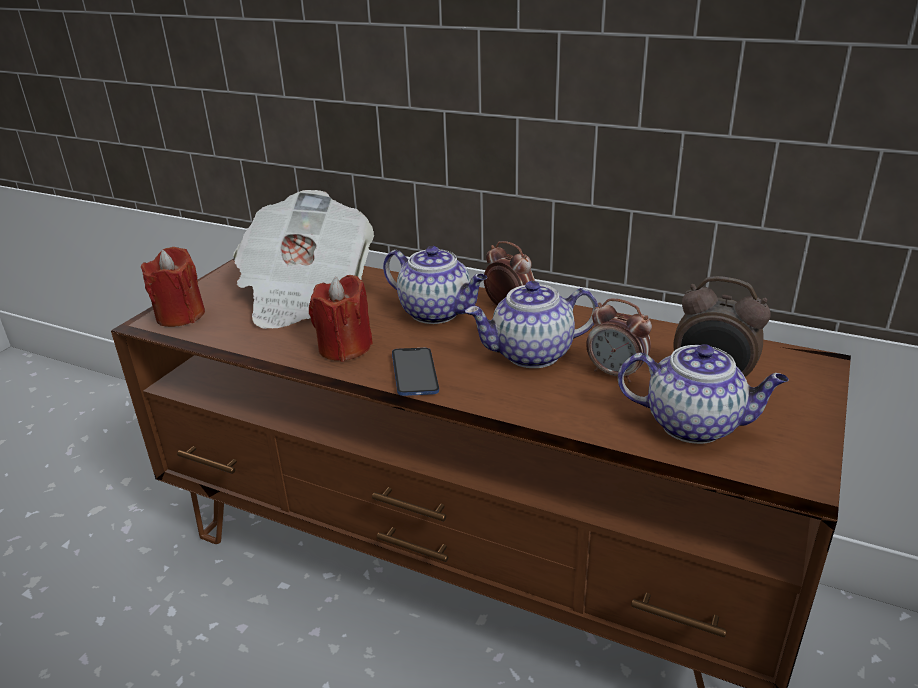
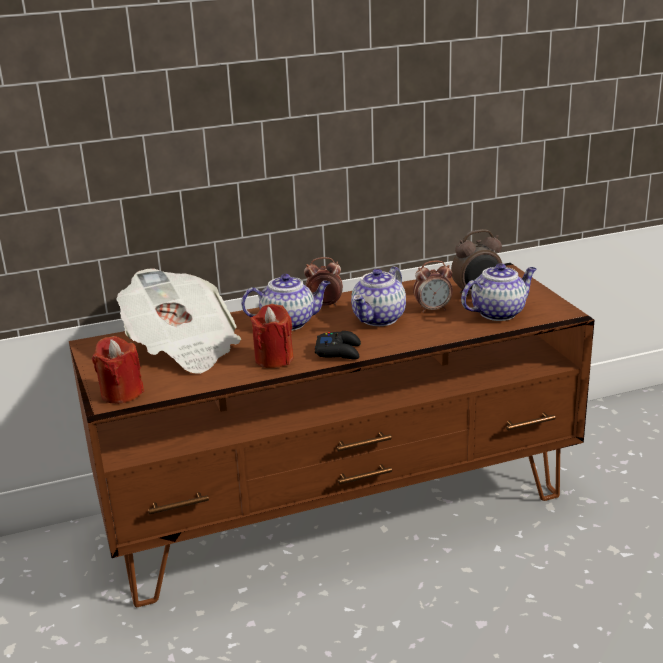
camera: 45 degrees left, 5 degrees down
(415, 373) = (339, 351): phone -> black game controller

